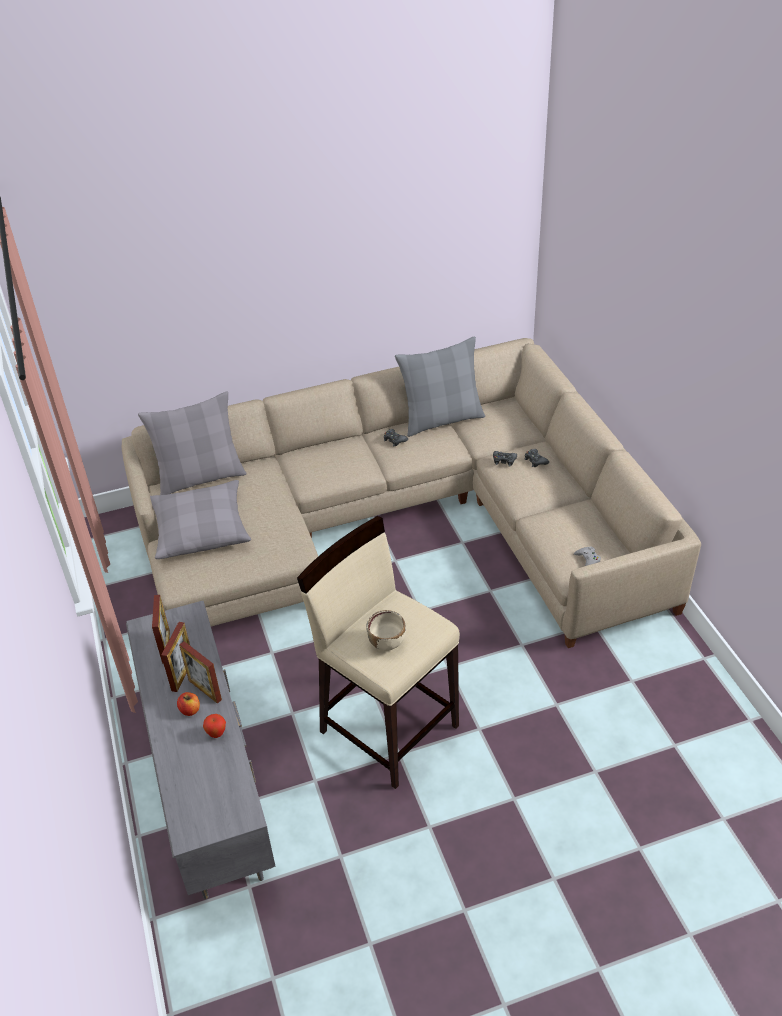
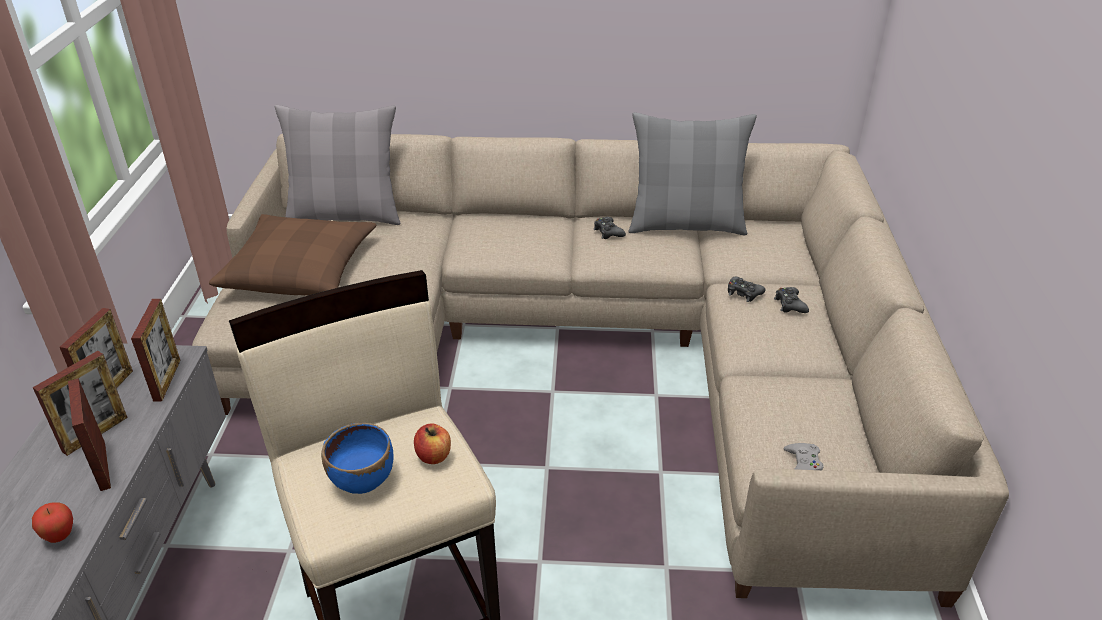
camera: 20 degrees right, 5 degrees down
(190, 710) = (59, 487): apple -> apple (433, 456)
(197, 629) = (167, 380): none -> picture frame
(200, 528) = (299, 269): grey pillow -> brown pillow
(387, 642) = (362, 479): beige bowl -> blue bowl

